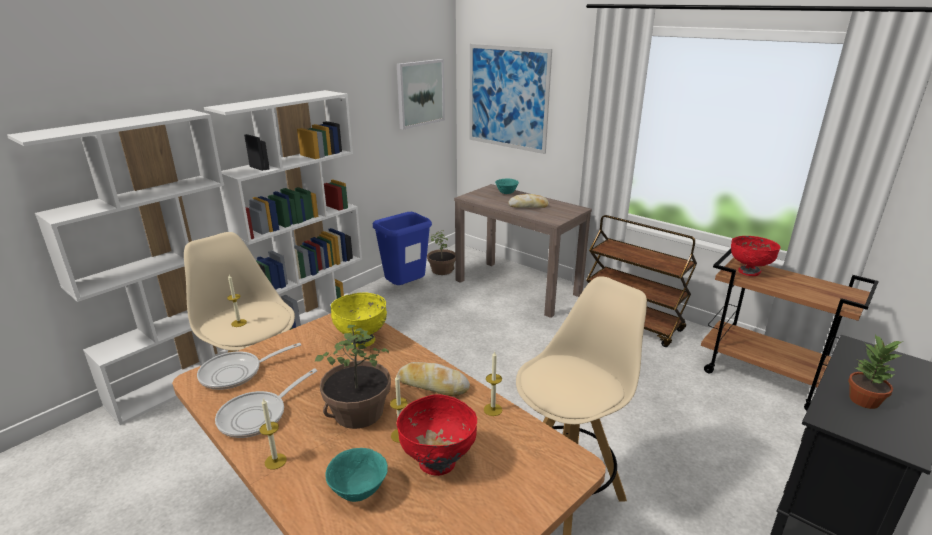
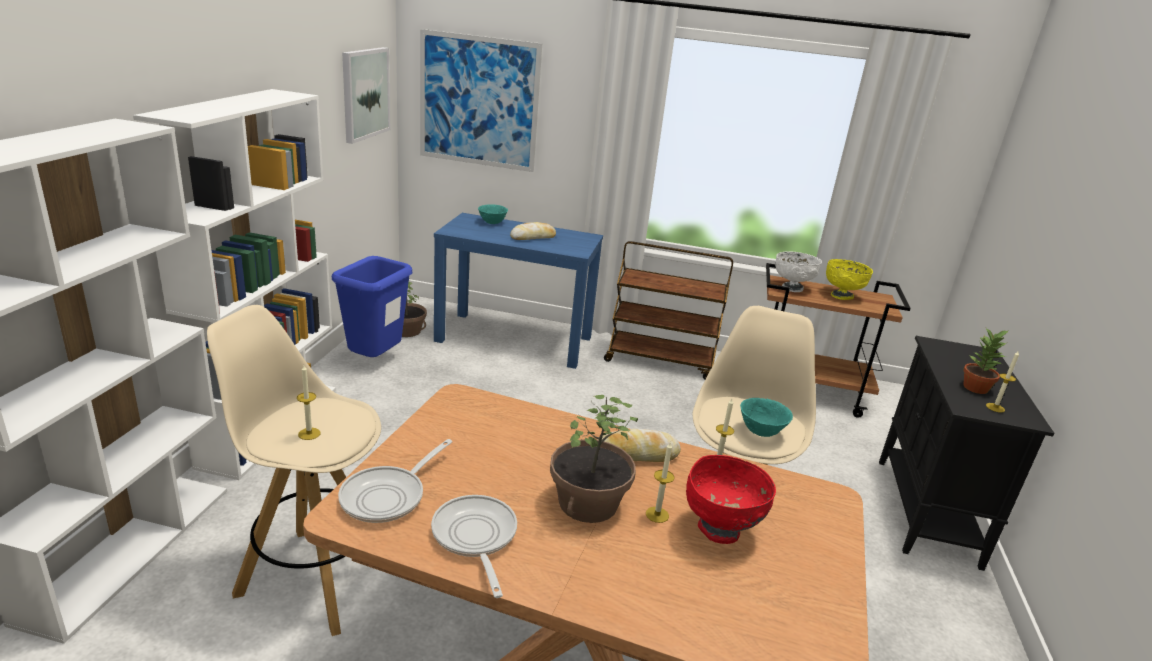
camera: 30 degrees left, 0 degrees up
(258, 416) = (475, 538): frying pan -> frying pan turned 150 degrees clockwise
(275, 461) = (553, 581): candle -> candle (995, 407)
(359, 492) = (676, 583): turquoise bowl -> turquoise bowl (761, 432)
(362, 341) = (506, 423): yellow bowl -> yellow bowl (842, 296)
(518, 287) = (515, 339): brown console table -> blue console table
(749, 271) = (792, 288): red bowl -> white bowl

